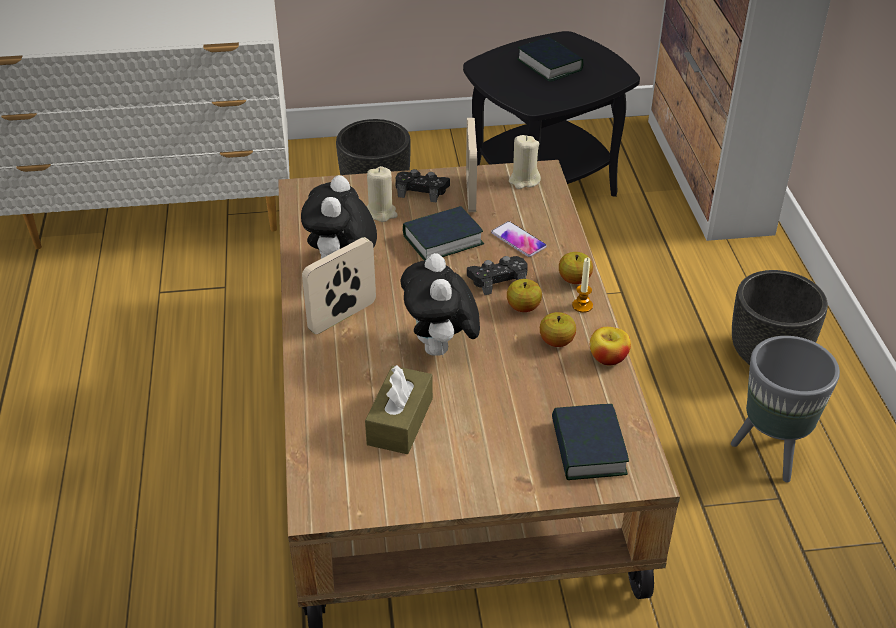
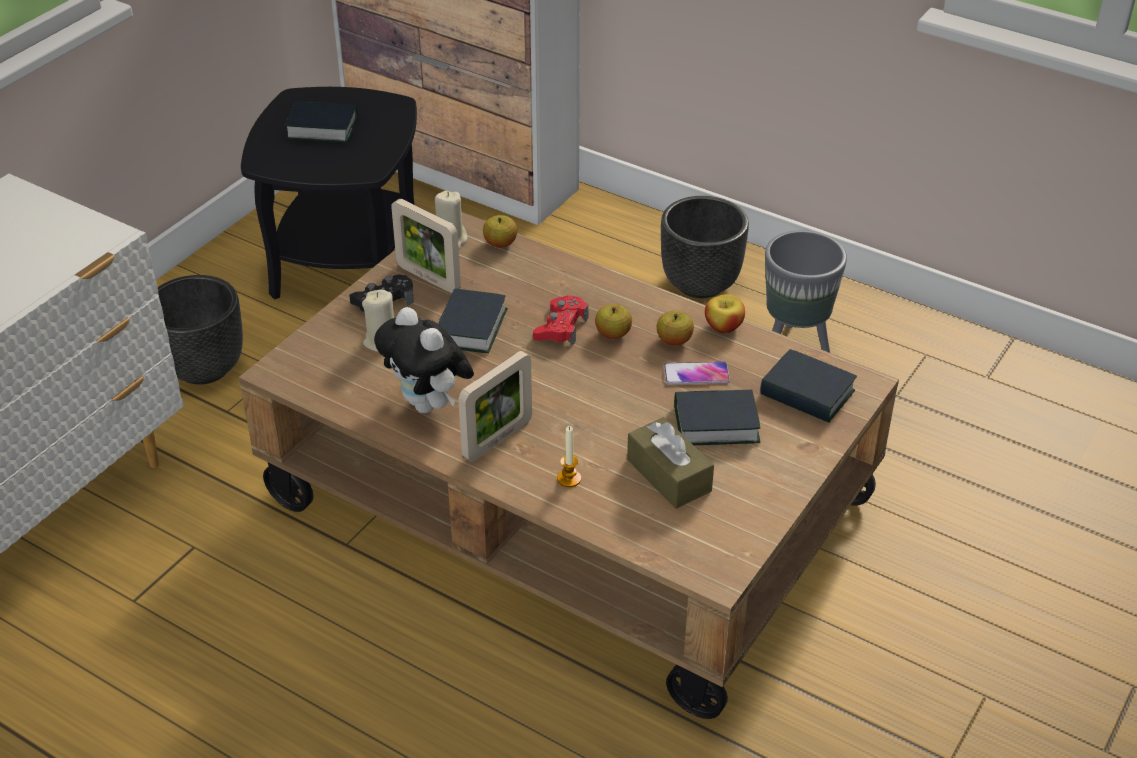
camera: 50 degrees left, 0 degrees up
(342, 316) = (497, 440): picture frame -> picture frame turned 135 degrees counterclockwise
(441, 350) = (609, 406): plush toy -> none
(487, 415) = (716, 424): none -> book
(498, 279) = (561, 327): black game controller -> red game controller
(518, 240) = (525, 288): phone -> phone (696, 374)
(574, 280) = (613, 289): apple -> apple (500, 244)
(582, 306) = (649, 303): candle -> candle (569, 479)

